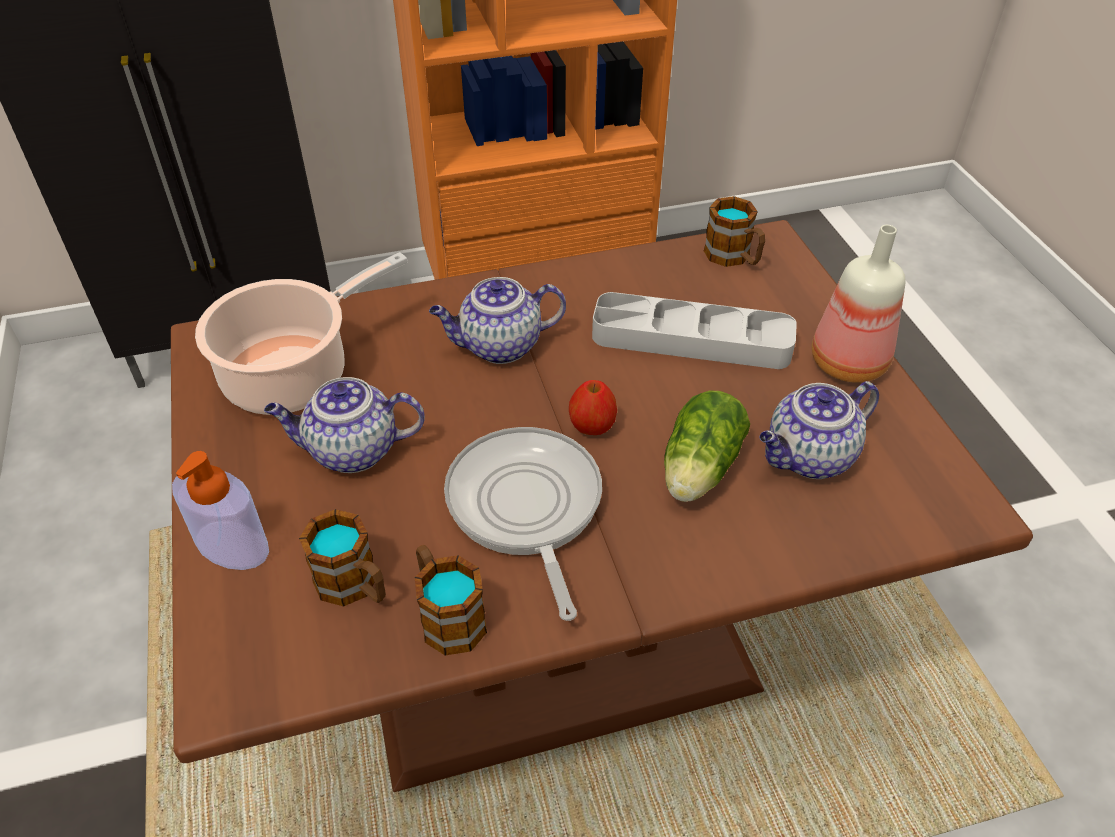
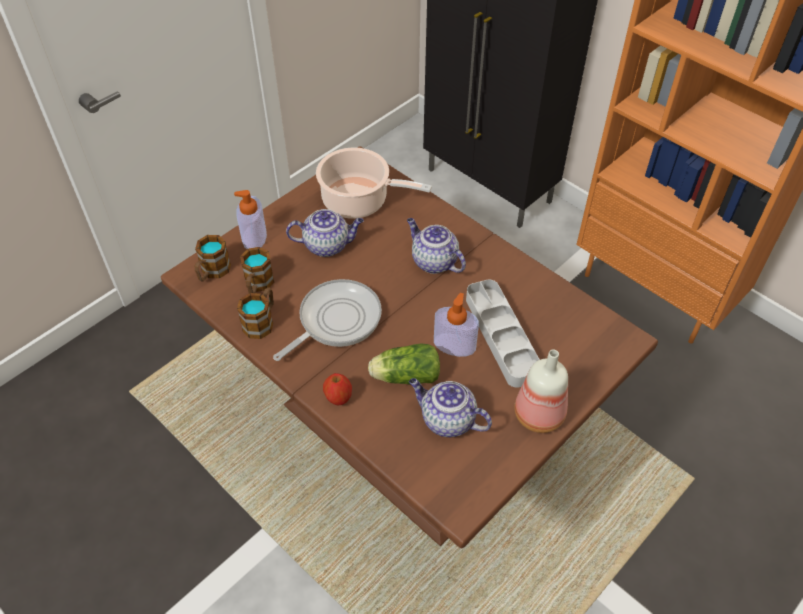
camera: 60 degrees right, 5 degrees up
(351, 451) = (327, 245): teapot -> teapot turned 120 degrees clockwise
(591, 427) = (403, 322): apple -> apple (338, 398)
(675, 392) = (454, 345): none -> soap dispenser
(733, 258) = (592, 328): mug -> mug (212, 272)

